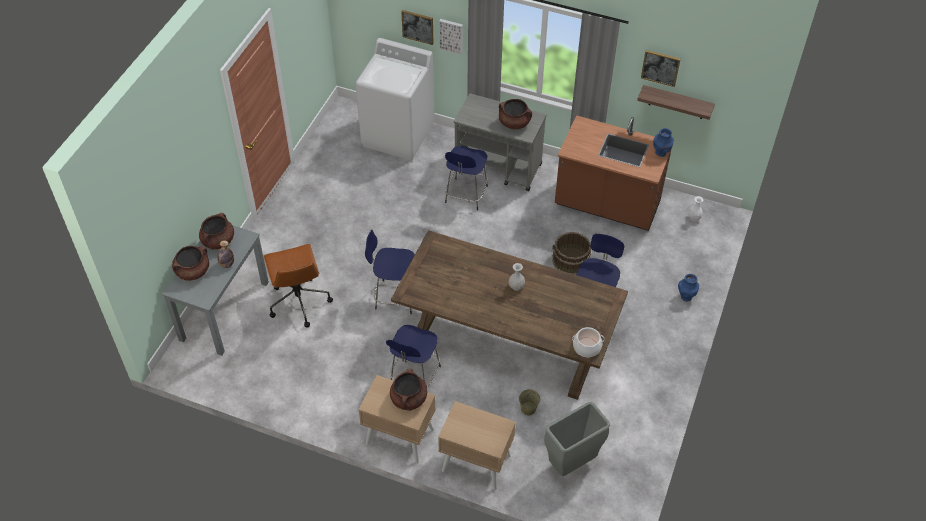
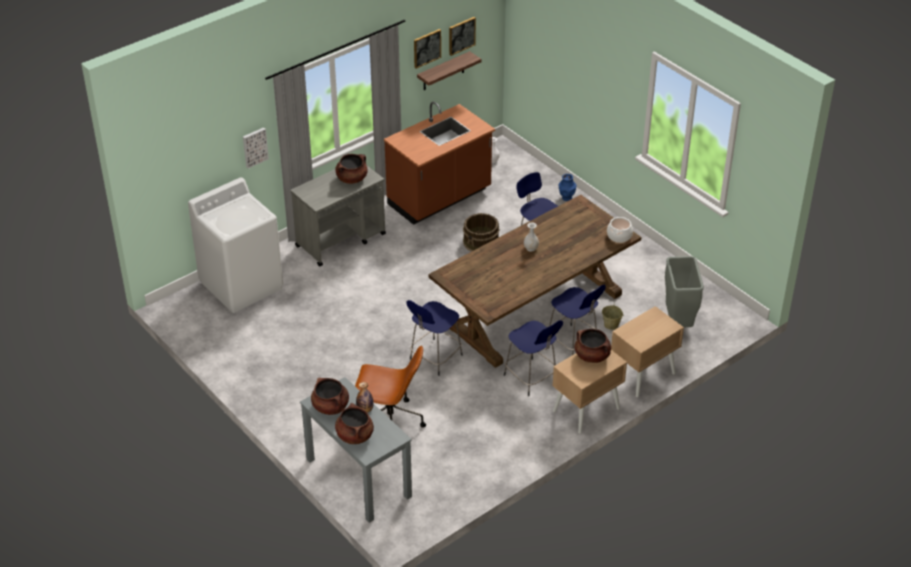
camera: 60 degrees left, 10 degrees down
(418, 26) = (222, 161): picture -> picture (461, 35)
(465, 195) = (356, 272): blue stool -> blue stool (573, 343)
(661, 153) = (465, 114): blue vase -> none

